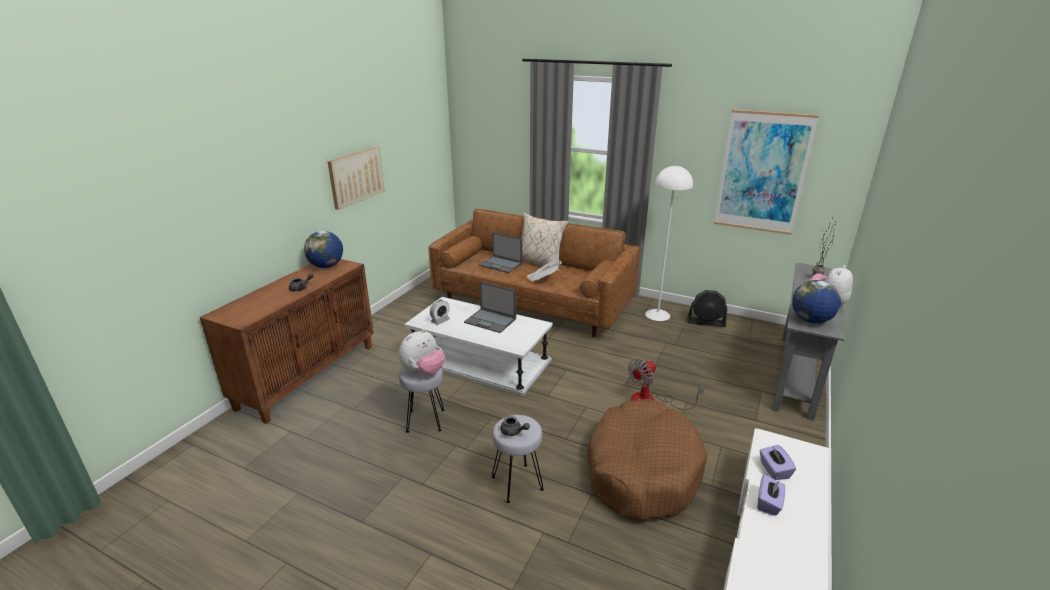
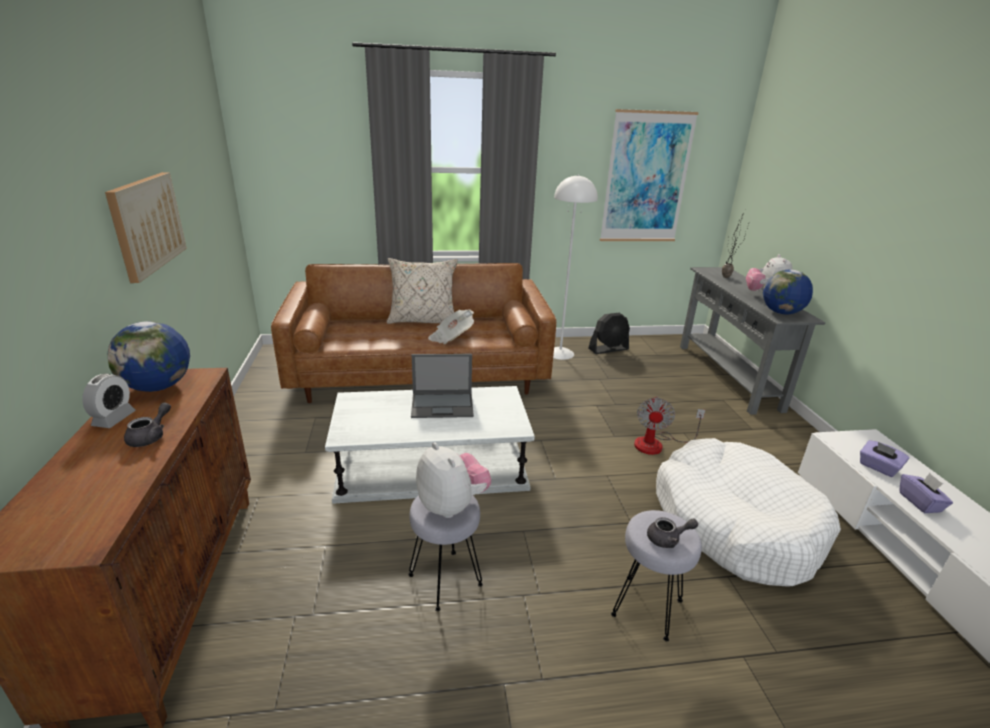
camera: 35 degrees left, 0 degrees up
(423, 371) = (452, 505): plush toy -> plush toy turned 45 degrees counterclockwise
(440, 321) = (375, 425): alarm clock -> alarm clock (114, 419)
(501, 264) = (378, 332): laptop -> none
(642, 470) = (734, 523): brown dog bed -> white dog bed

